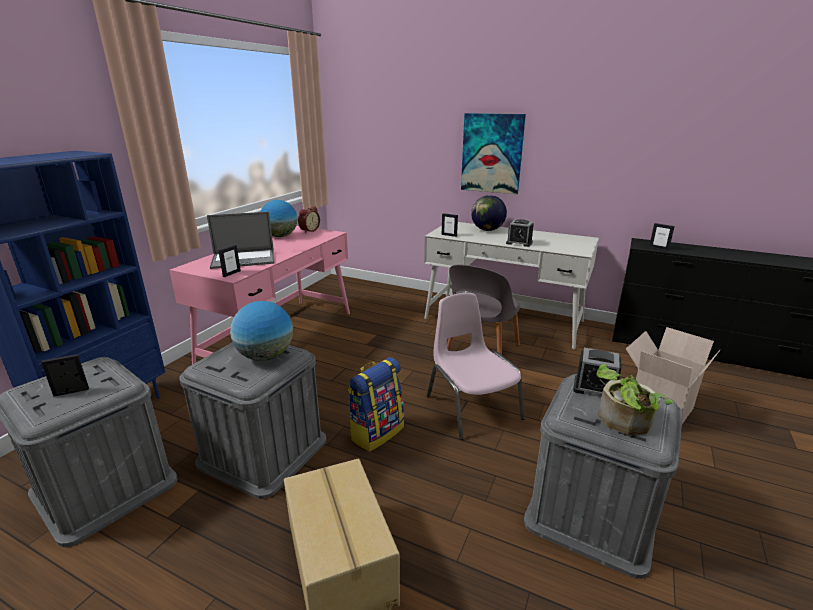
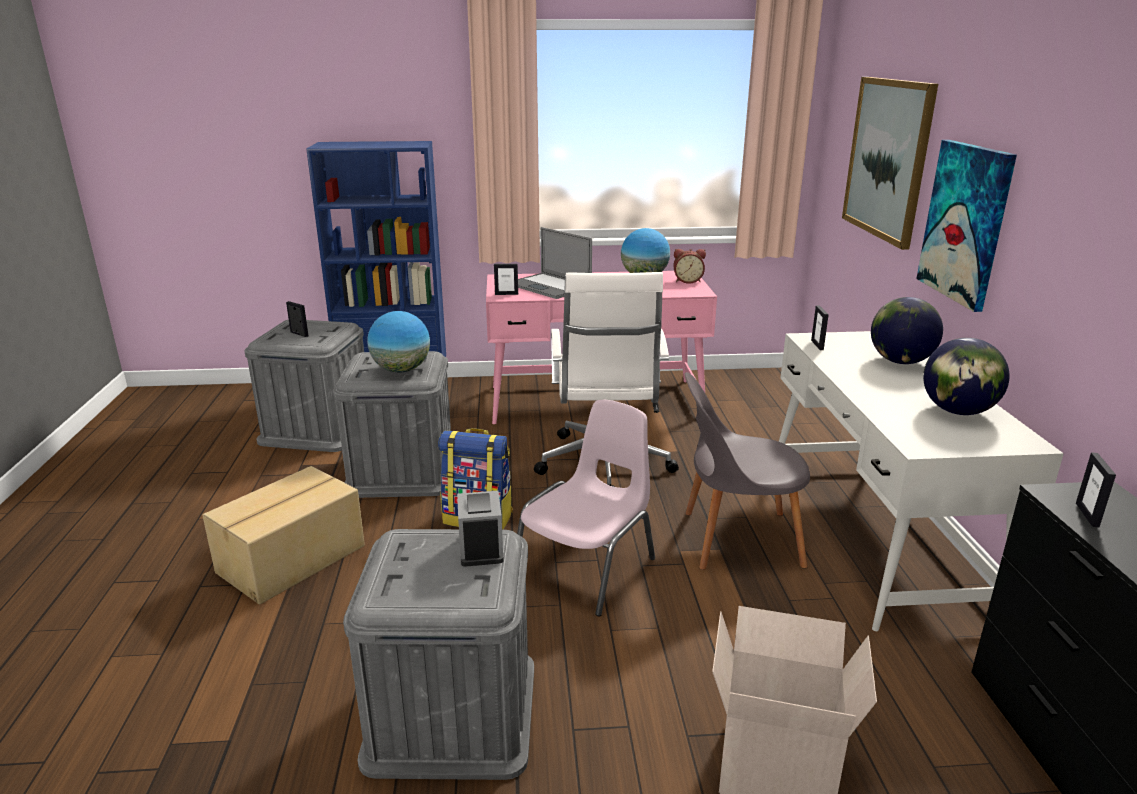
camera: 60 degrees right, 0 degrees up
(364, 362) = (604, 465): none -> white office chair
(405, 130) = (887, 159): none -> picture
(519, 243) = (875, 393): alarm clock -> none
(550, 238) = (957, 411): none -> globe
(623, 423) = (409, 575): potted plant -> none

